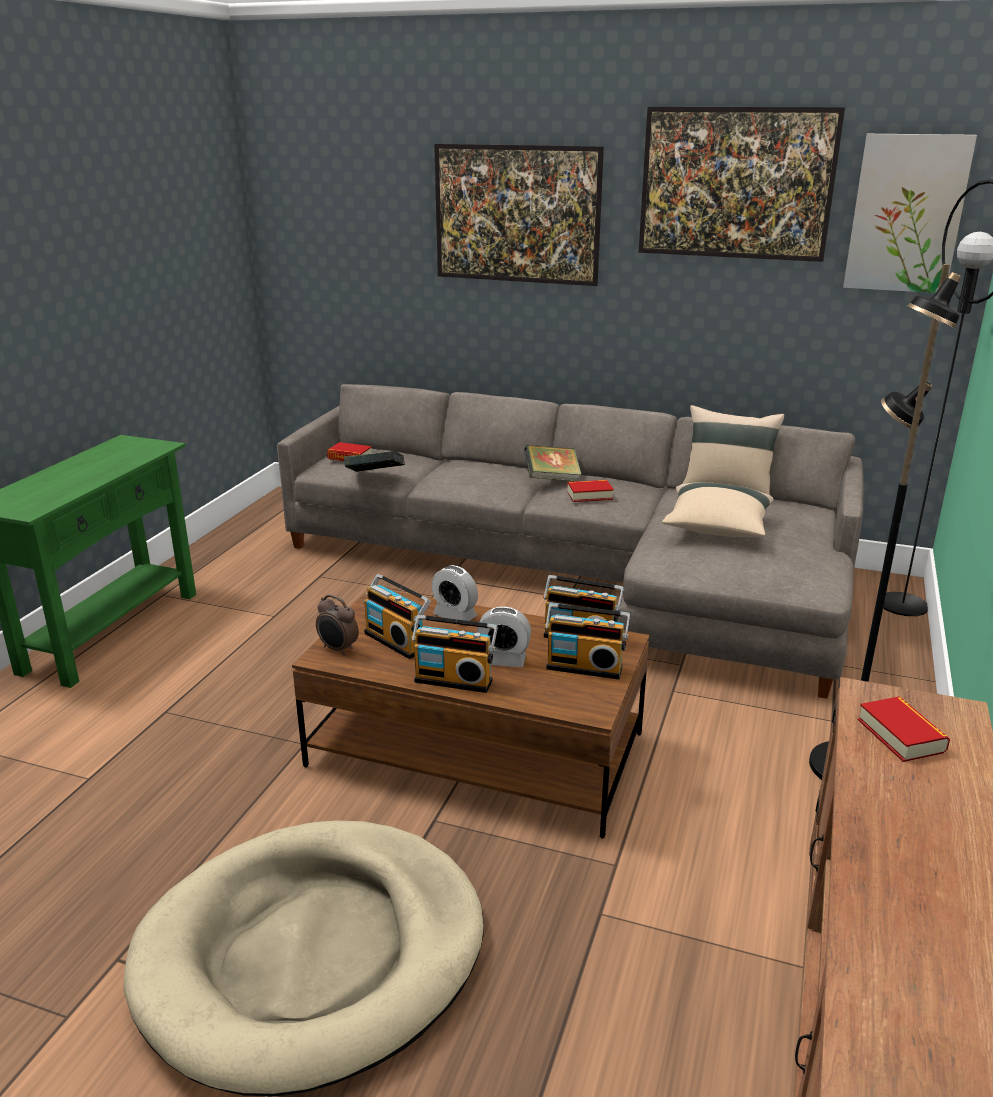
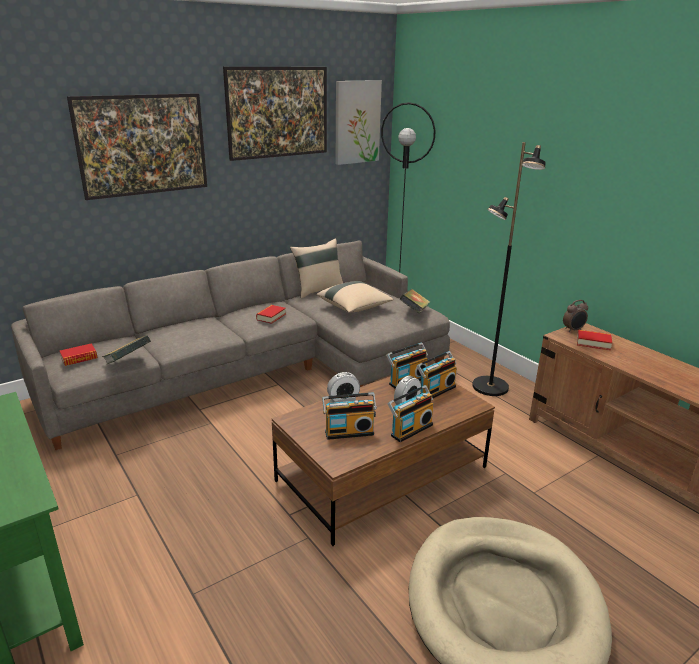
camera: 55 degrees left, 0 degrees up
(338, 649) = (335, 455): alarm clock -> alarm clock (573, 330)
(552, 479) = (233, 317): book -> book (414, 311)

